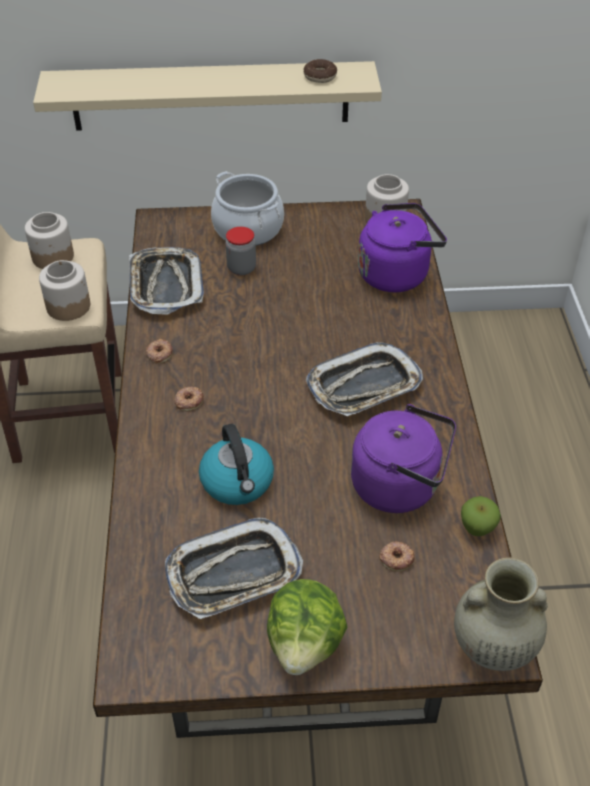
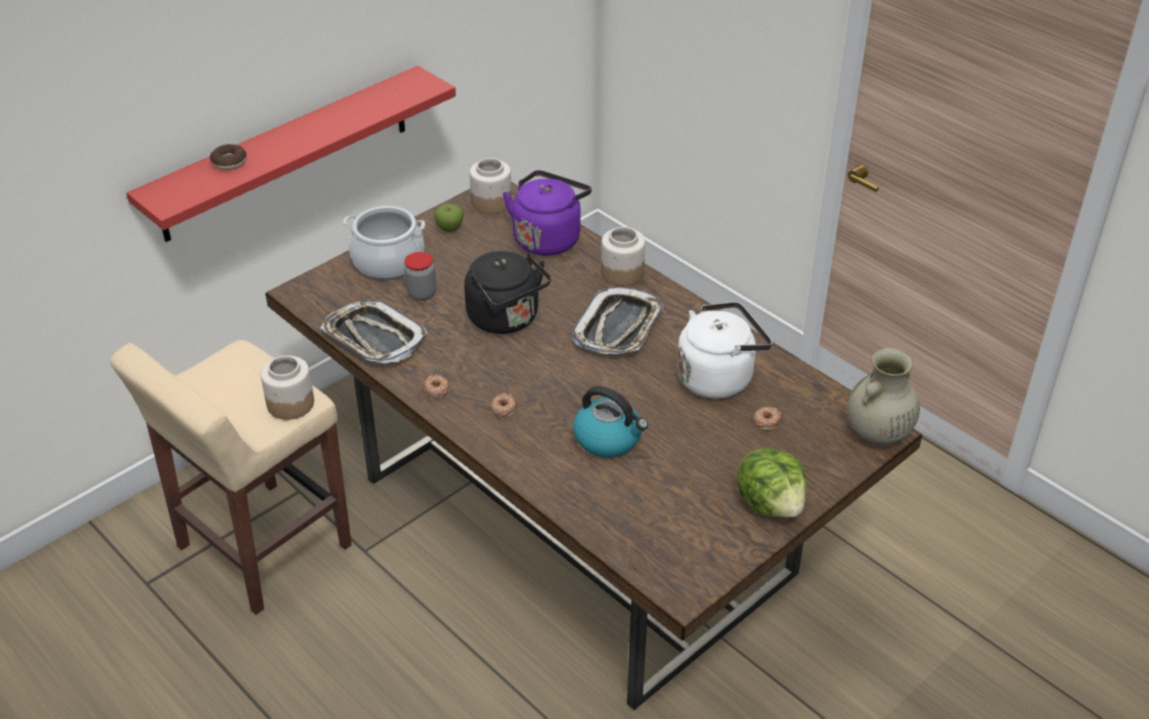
camera: 40 degrees left, 5 degrees down
(52, 257) = (220, 374): jar -> jar (622, 273)
(210, 96) = (286, 154): beige shelf -> red shelf
(233, 574) = (677, 495): tray -> none
(280, 326) = (506, 319): none -> black kettle
(320, 76) = (390, 95): donut -> donut (229, 162)
(400, 486) = (718, 377): purple kettle -> white kettle
(477, 528) = (794, 373): apple -> apple (450, 229)

